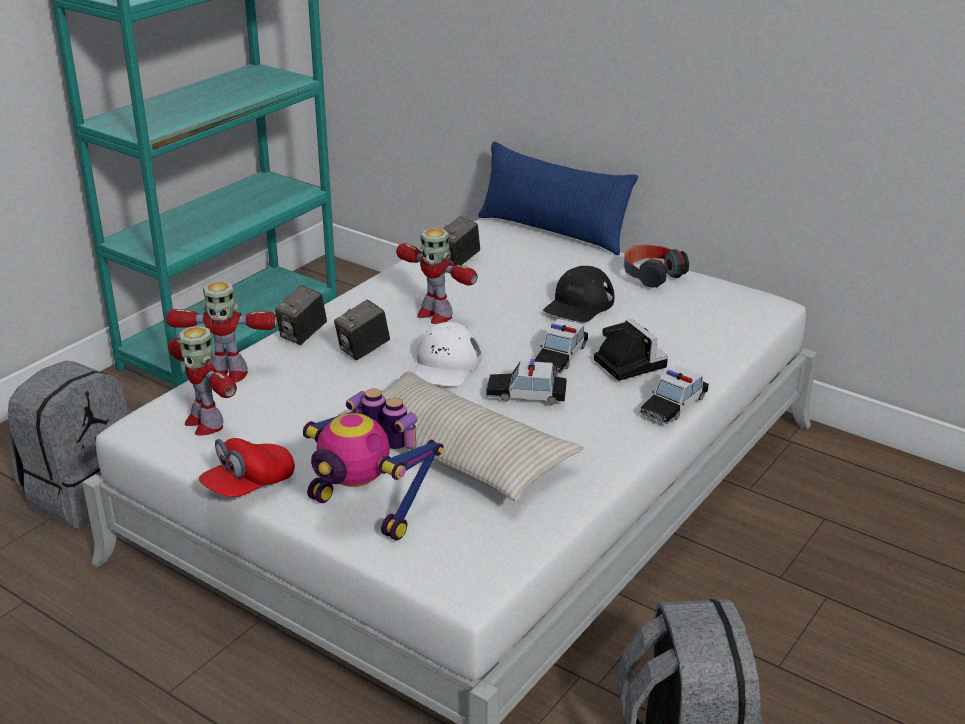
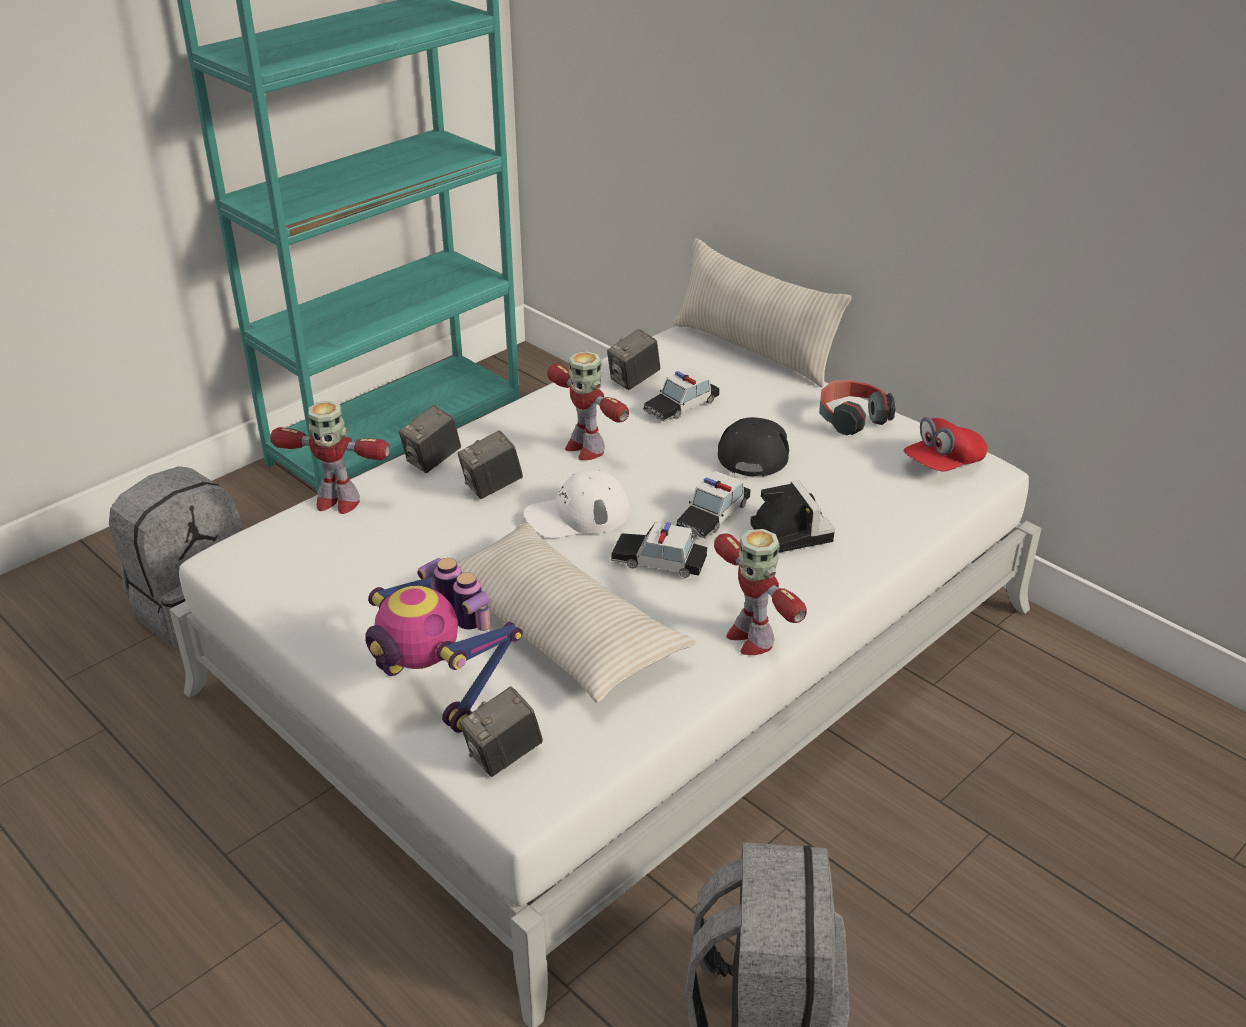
camera: 10 degrees right, 5 degrees up
(205, 423) = (295, 562): toy robot -> toy robot (750, 638)
(249, 485) = (320, 645): red cap -> red cap (943, 464)
(441, 554) = (503, 756): none -> camera
(445, 365) = (577, 515): white cap -> white cap turned 45 degrees clockwise
(553, 231) = (754, 350): blue pillow -> beige pillow
(579, 304) = (754, 449): black cap -> black cap turned 150 degrees clockwise
(674, 405) = (827, 592): toy car -> toy car (681, 406)

